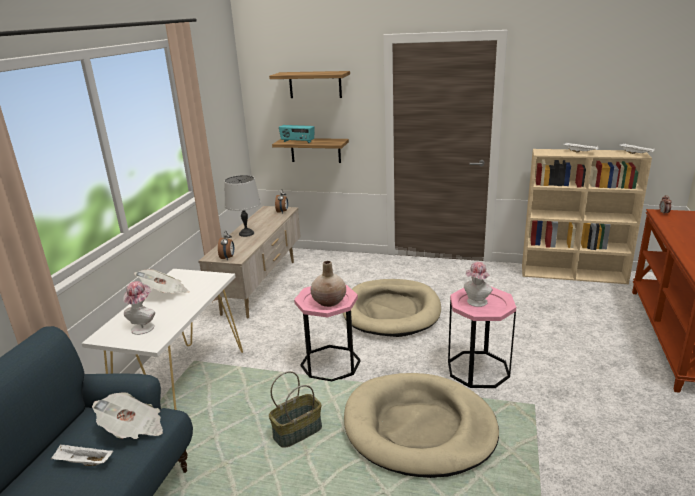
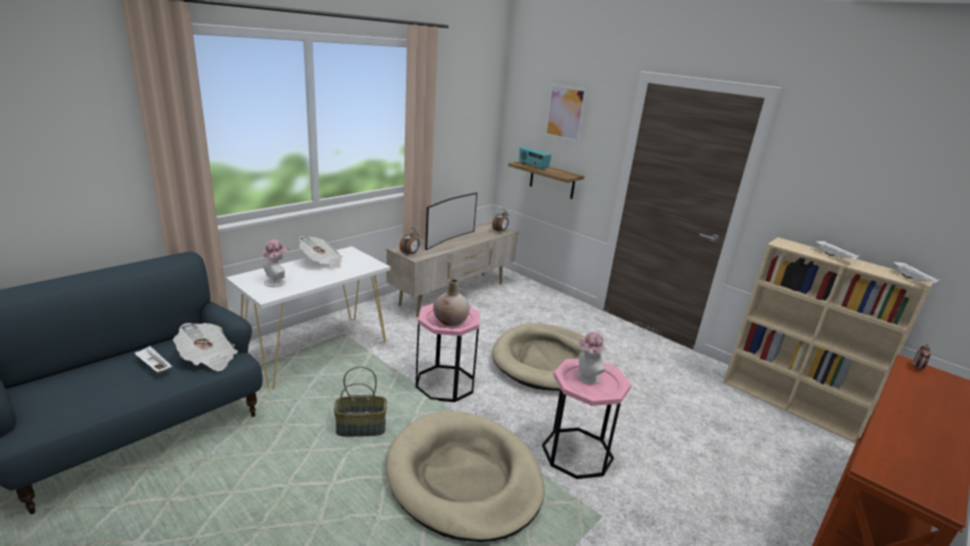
camera: 25 degrees right, 0 degrees up
(246, 233) = (448, 239): grey table lamp -> television
(315, 84) = (565, 113): shelf -> picture

